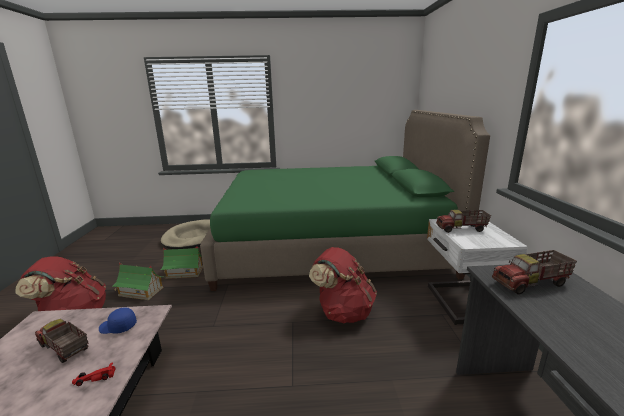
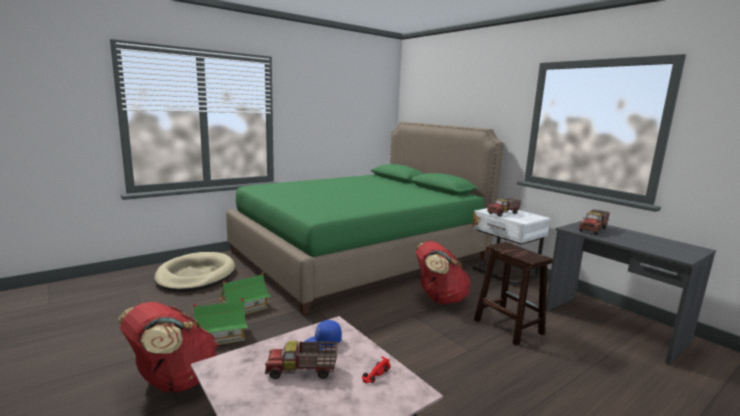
camera: 35 degrees left, 5 degrees down
(375, 374) = (507, 326): none -> brown stool

